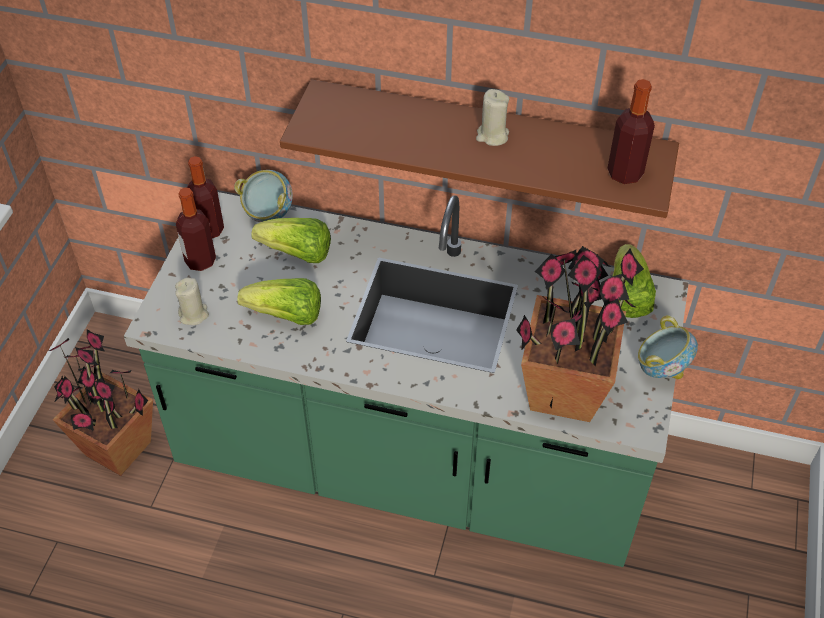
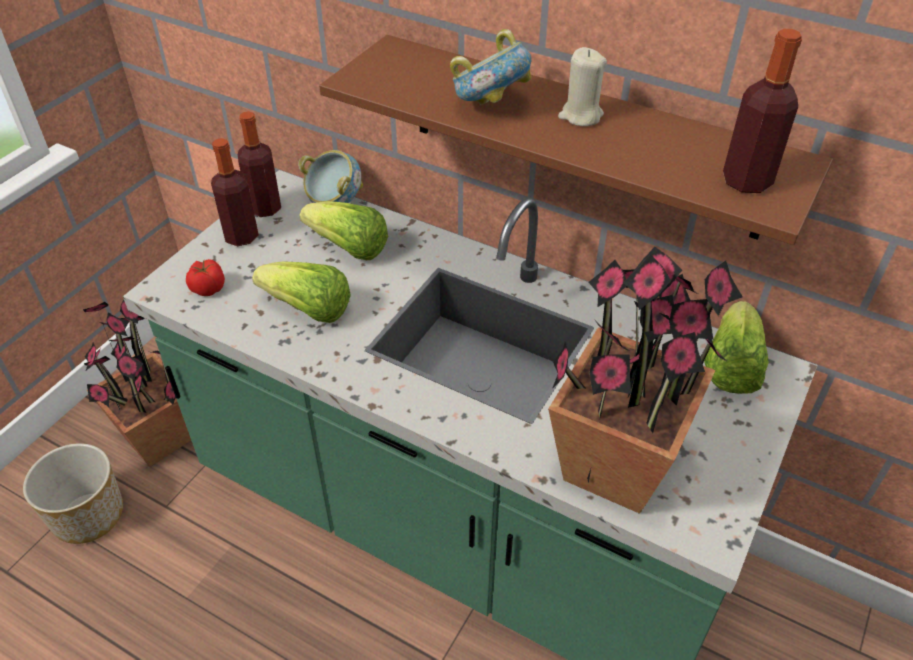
camera: 15 degrees right, 5 degrees down
(82, 530) = (89, 514): none -> planter
(194, 314) = (207, 289): beige candle -> tomato
(661, 368) = (757, 465): bowl -> bowl (490, 106)

